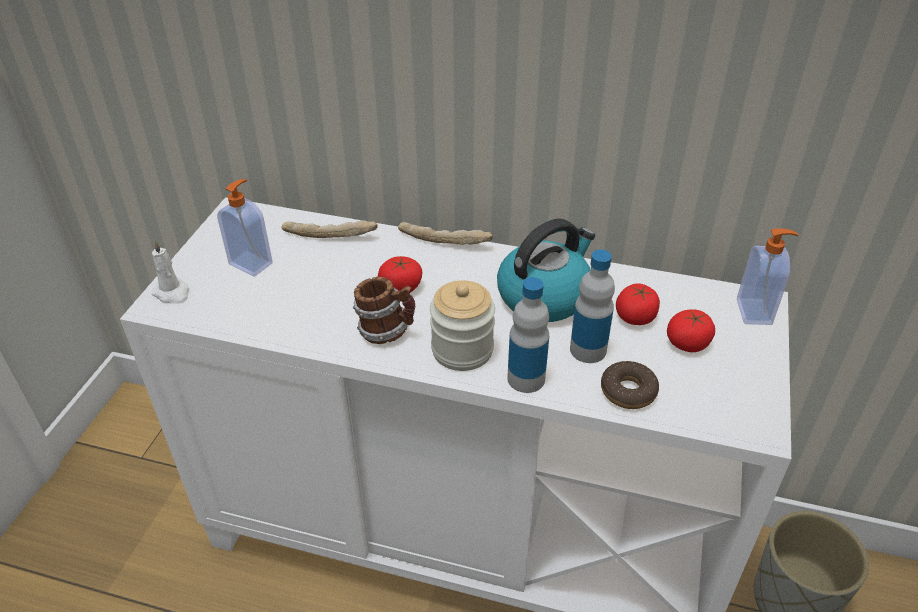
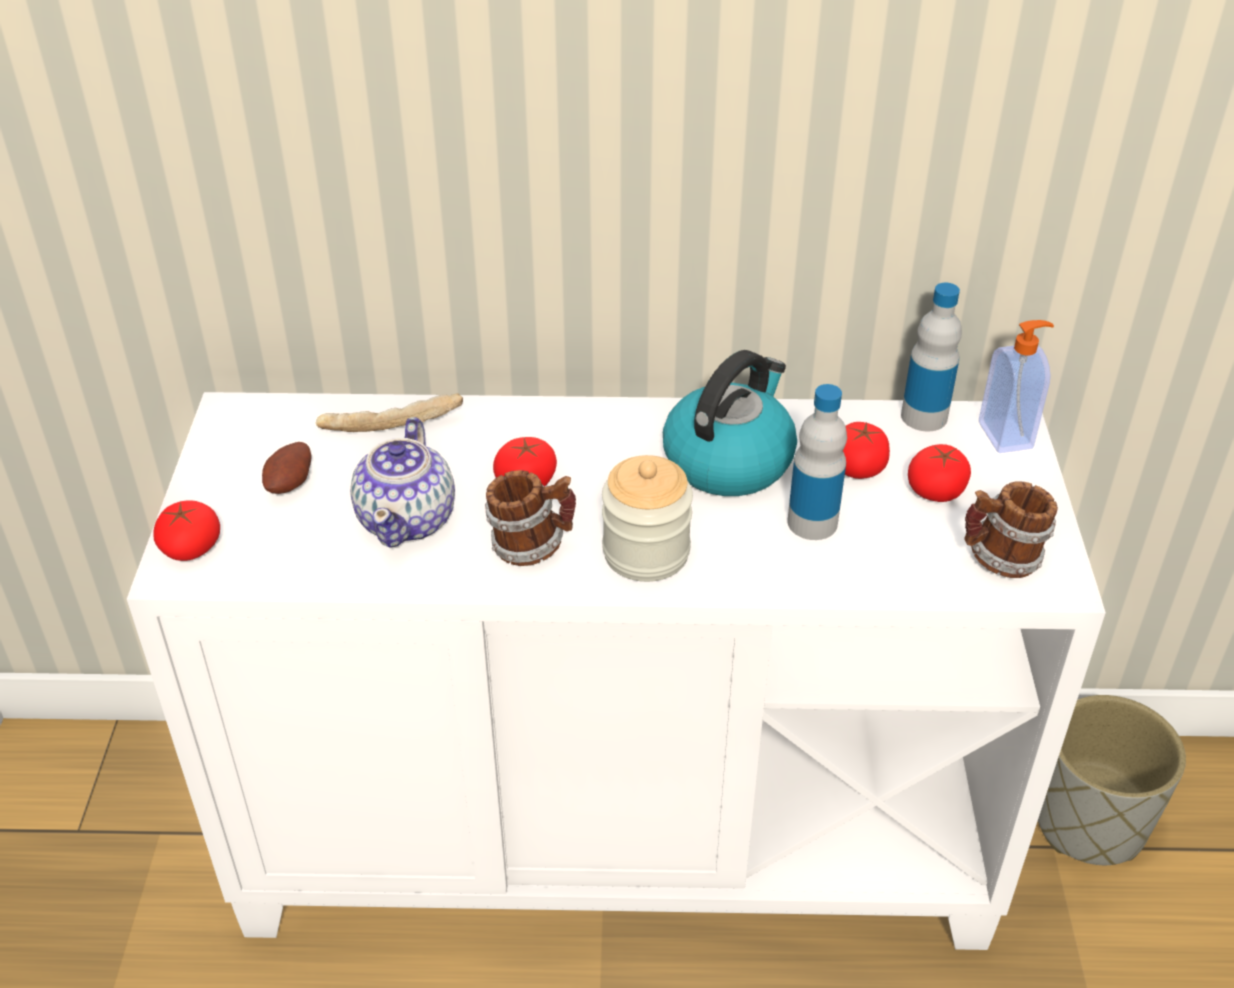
camera: 15 degrees left, 0 degrees up
(172, 293) = (191, 547): white candle -> tomato
(252, 263) = (292, 484): soap dispenser -> potato
(314, 299) = (408, 519): none -> teapot
(444, 240) = (561, 405): bread -> none
(526, 378) = (745, 575): bottle -> bottle (924, 416)
(628, 391) = (882, 567): donut -> none
(720, 403) = (1000, 560): none -> mug

